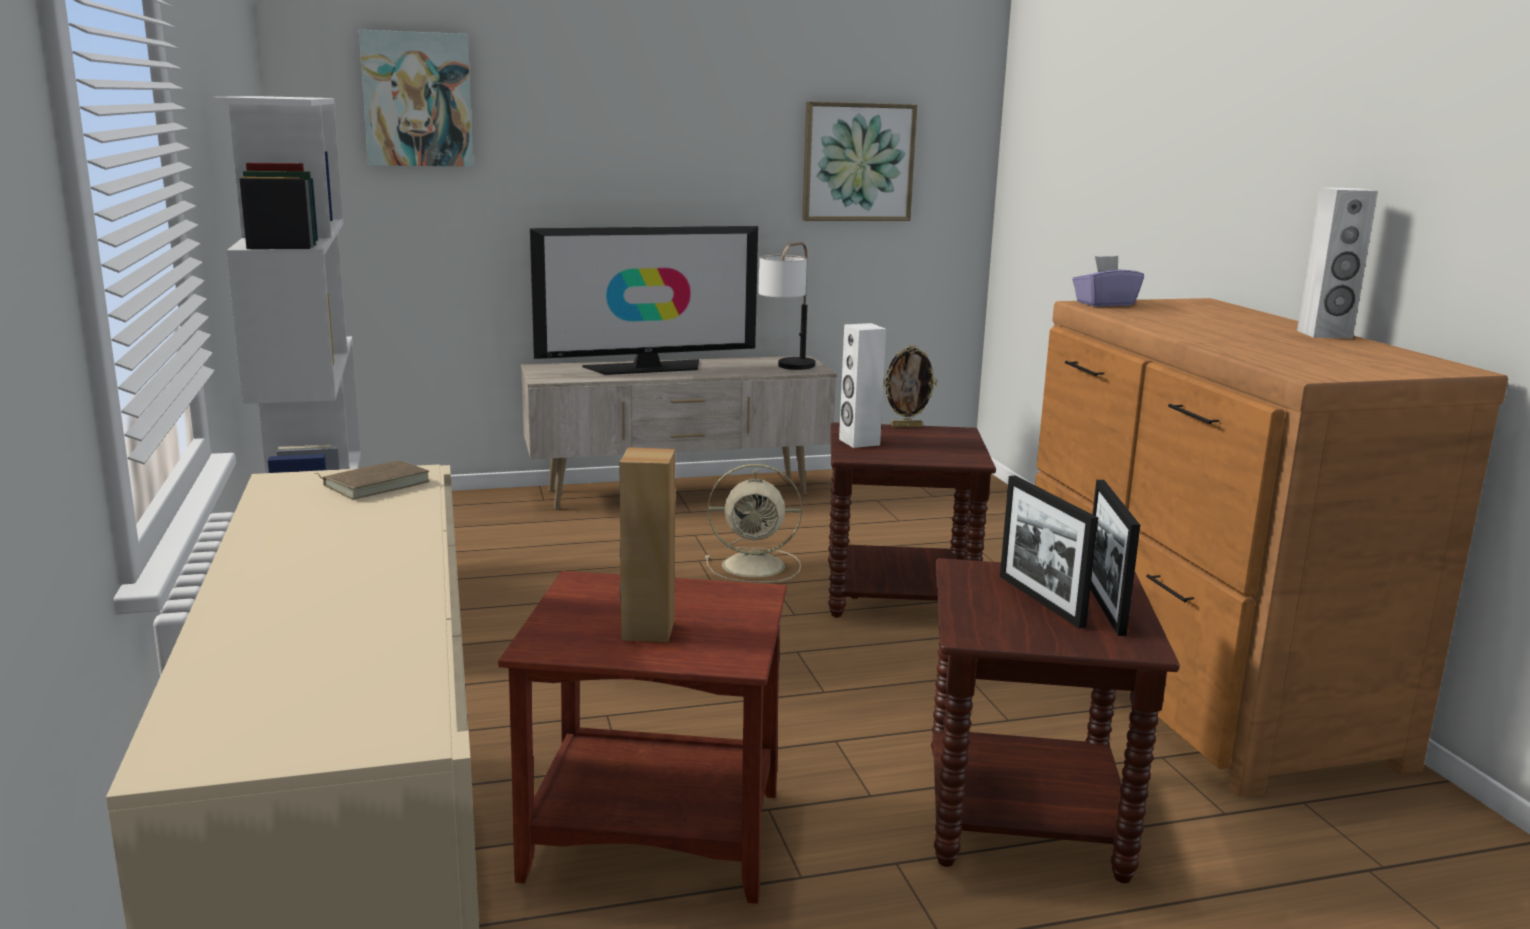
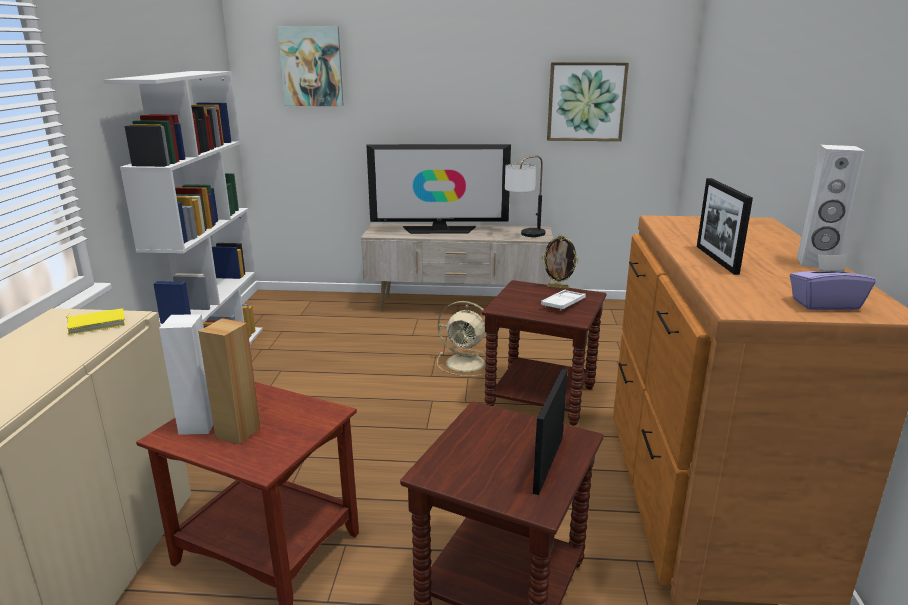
camera: 20 degrees right, 5 degrees up
(375, 484) = (97, 323): brown book -> yellow book
(858, 442) = (513, 297): white speaker -> white speaker (197, 425)
(934, 444) = (563, 303): none -> white tray
(1040, 600) = (507, 450): picture frame -> picture frame (716, 259)
(1104, 304) = (673, 220): purple tissue box -> purple tissue box (824, 304)

